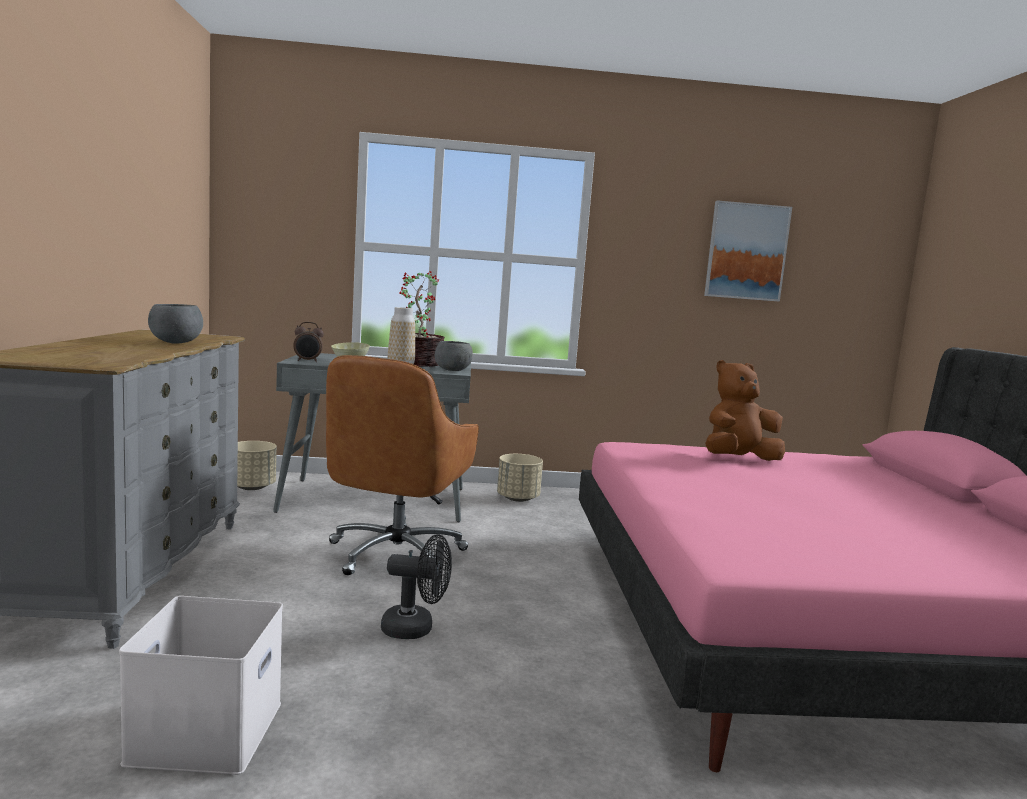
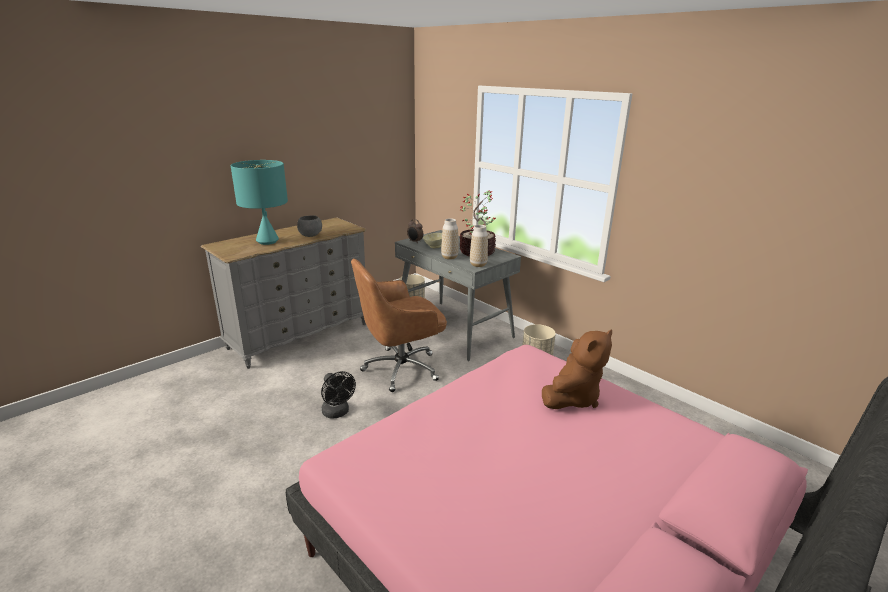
camera: 50 degrees right, 15 degrees up
(113, 350) = (267, 242): none -> turquoise table lamp
(205, 730) = (218, 415): white storage box -> none
(453, 370) = (478, 264): grey bowl -> vase
(738, 460) = (572, 398): brown plush toy -> brown plush toy turned 105 degrees clockwise
(746, 251) = (776, 195): picture -> none

